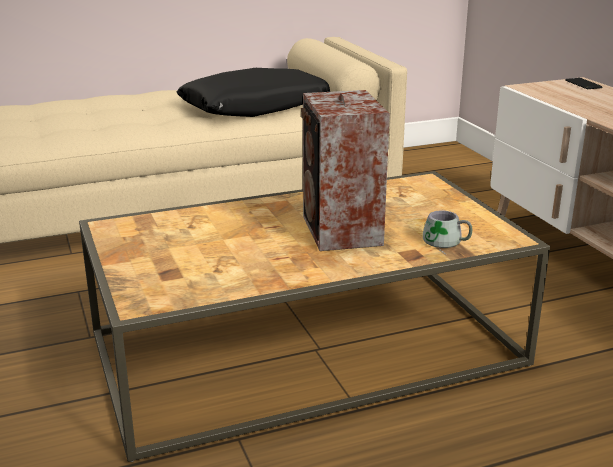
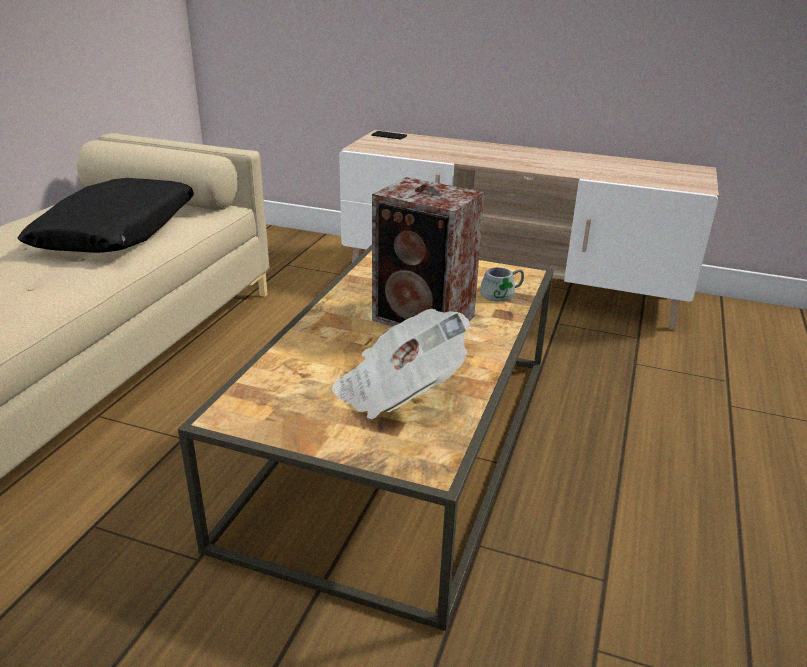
camera: 50 degrees left, 5 degrees up
(219, 260) = (399, 391): none -> newspaper

